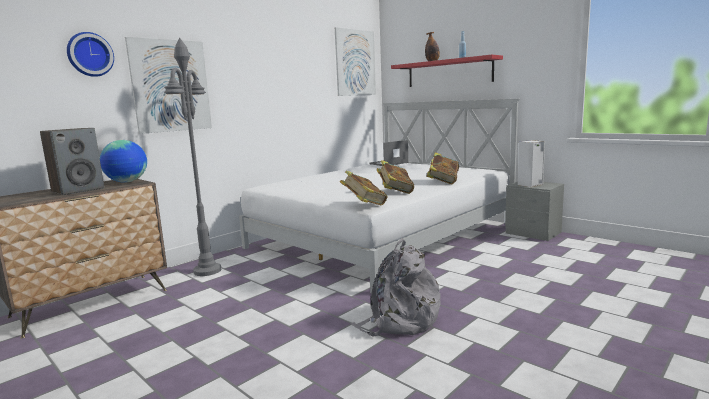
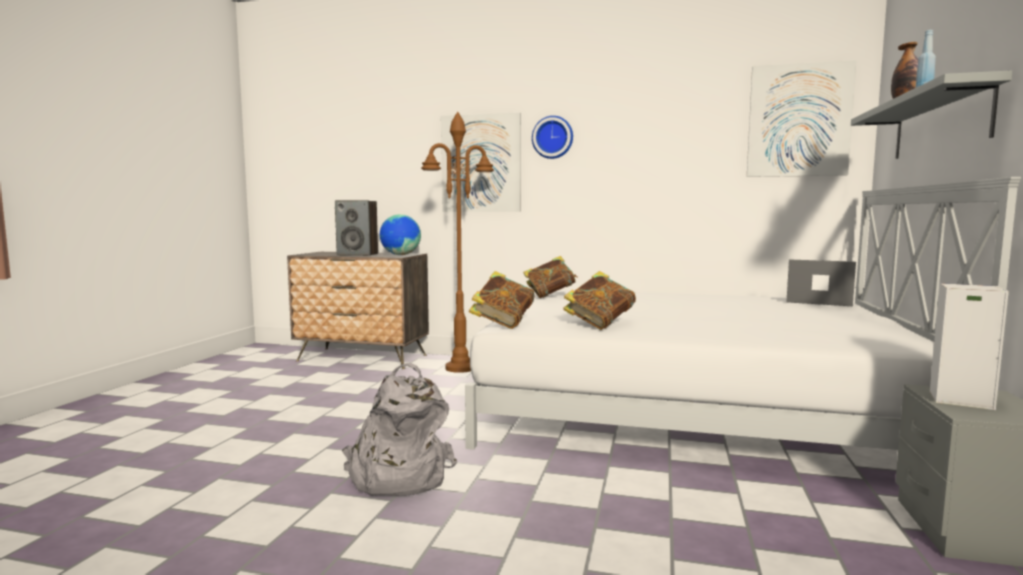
camera: 60 degrees right, 5 degrees down
(89, 54) = (410, 135): wall clock -> wall clock (553, 137)
(207, 270) = (460, 368): grey floor lamp -> brown floor lamp
(443, 182) = (722, 334): book -> book (550, 296)
(449, 72) = (939, 124): red shelf -> grey shelf

